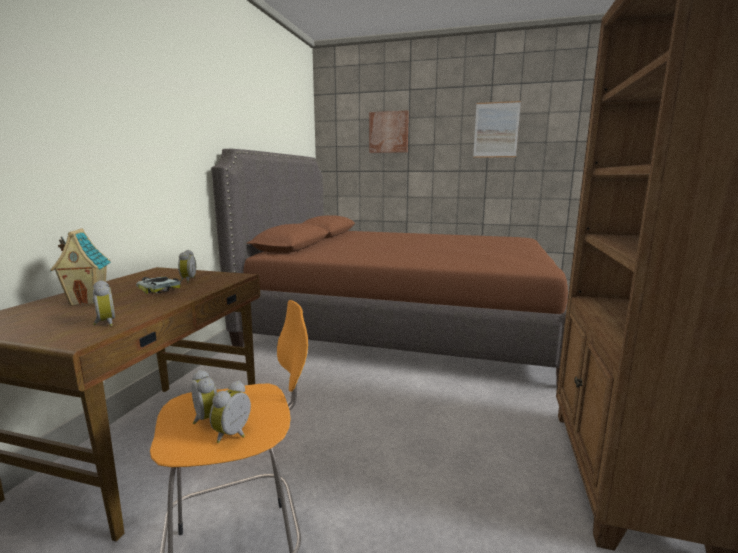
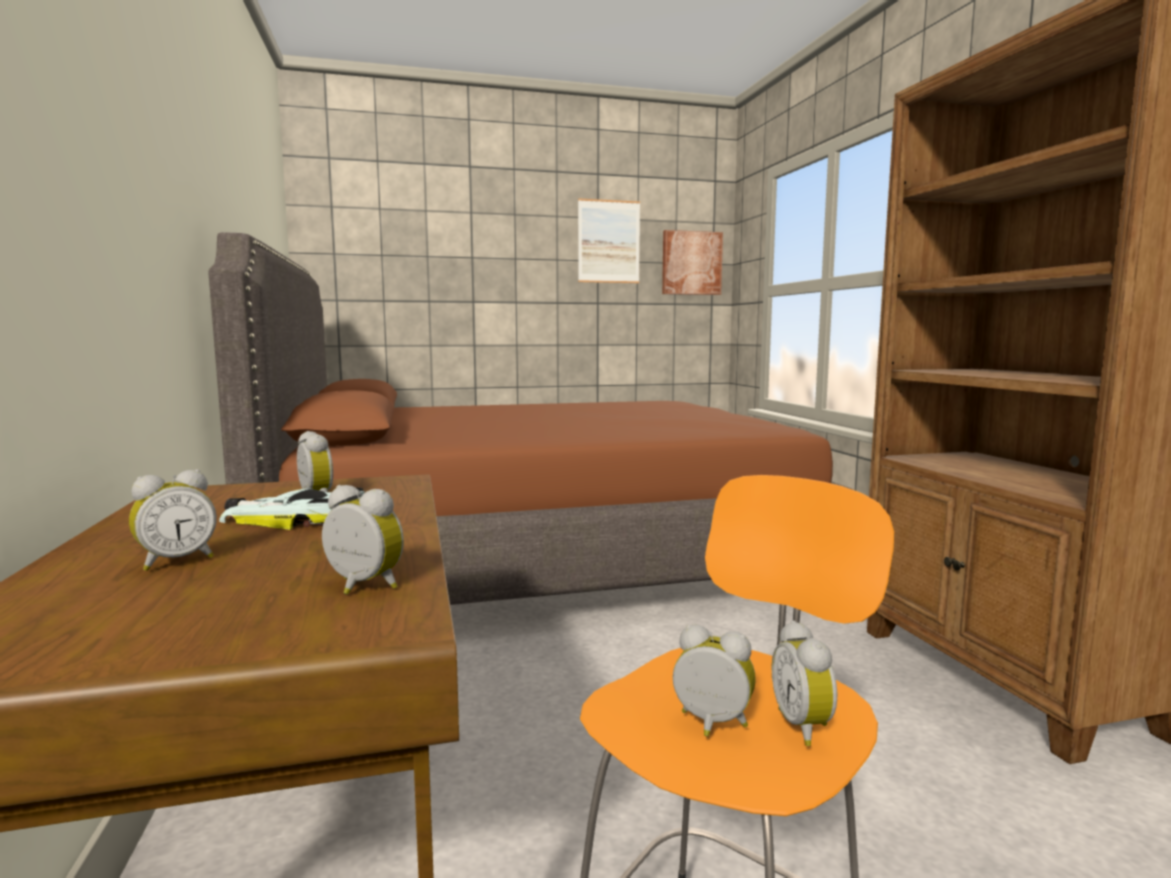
camera: 30 degrees left, 5 degrees down
(89, 301) = (176, 561): toy house -> alarm clock
(388, 132) = (437, 234): picture -> picture (691, 263)

